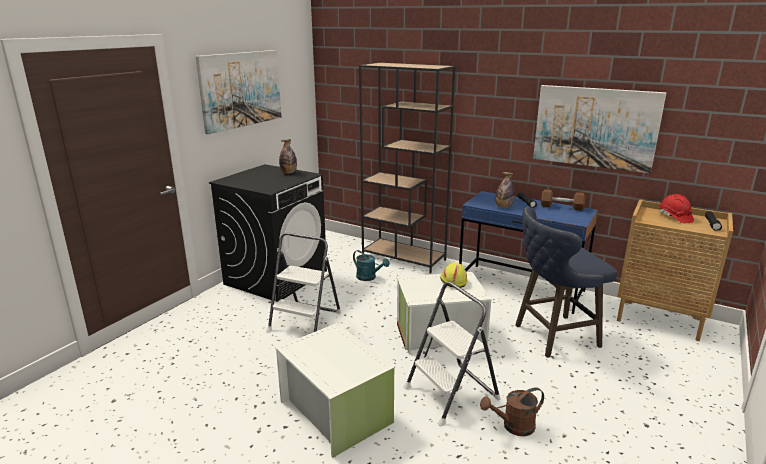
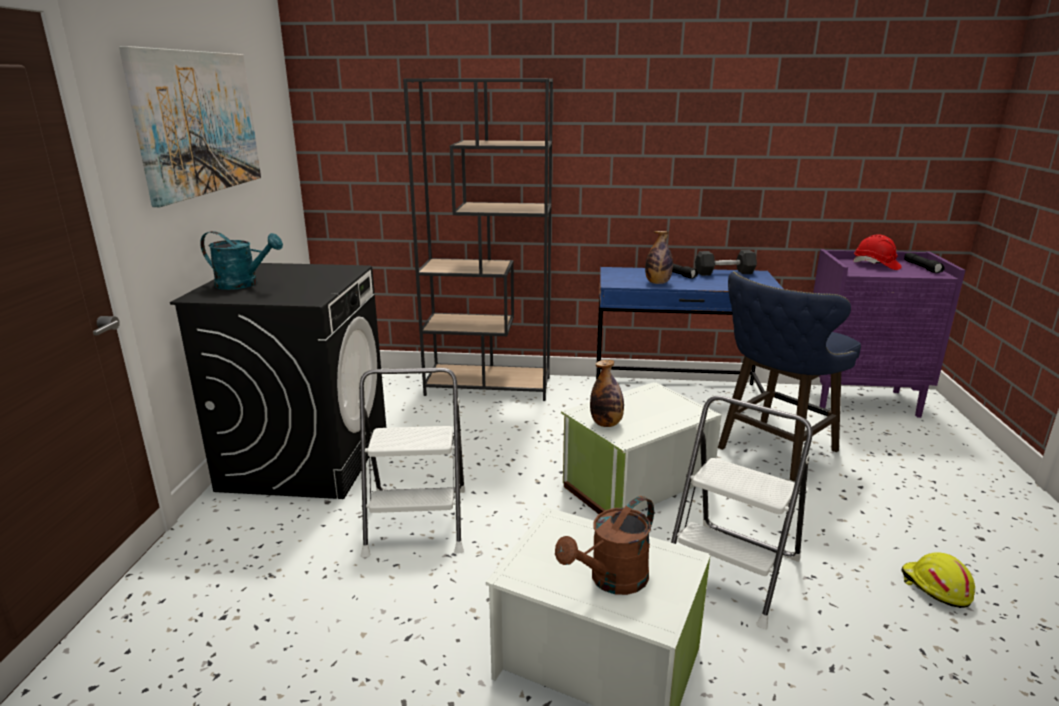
camera: 25 degrees left, 0 degrees up
(288, 173) = (310, 270): bottle -> bottle (606, 424)
(369, 277) = (462, 425): turquoise watering can -> turquoise watering can (244, 284)
(453, 281) = (645, 400): yellow hard hat -> yellow hard hat (935, 588)
(513, 427) = (852, 595): brown watering can -> brown watering can (611, 581)
(562, 207) = (724, 273): brown dumbbell -> grey dumbbell
(595, 127) = (759, 157): picture -> none
(659, 320) = (860, 402): brown cabinet -> purple cabinet

